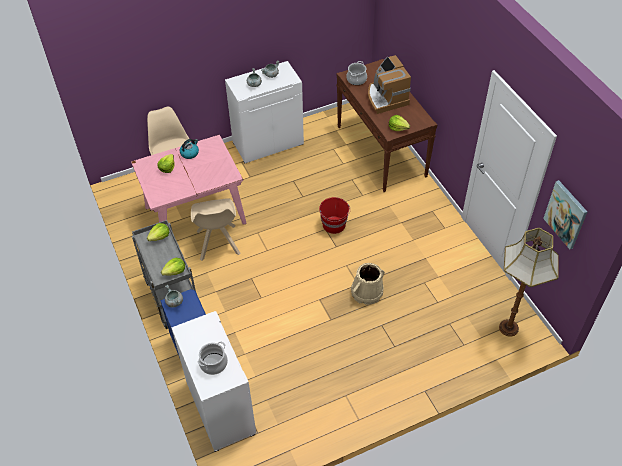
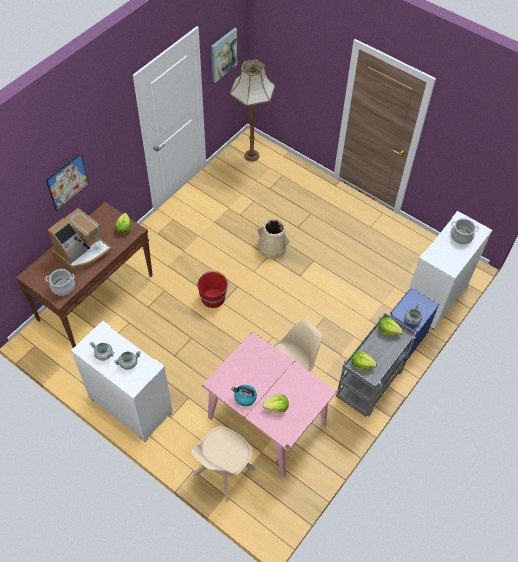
camera: 120 degrees left, 5 degrees up
(427, 60) = (67, 182): none -> picture

